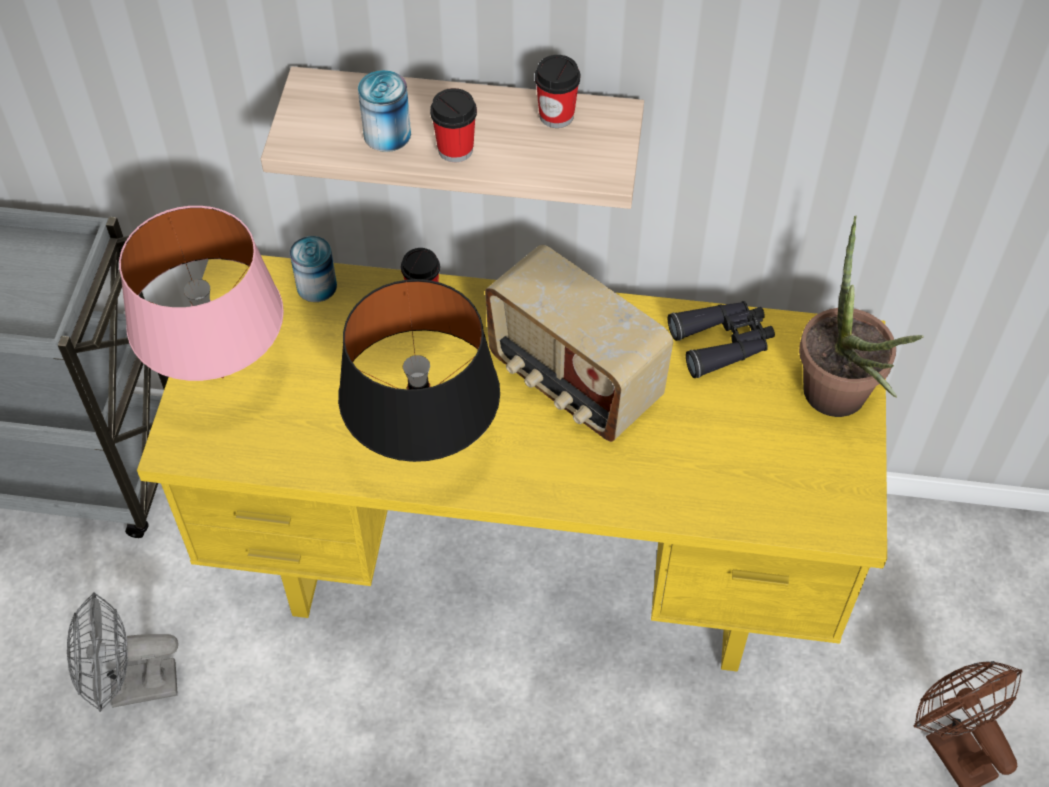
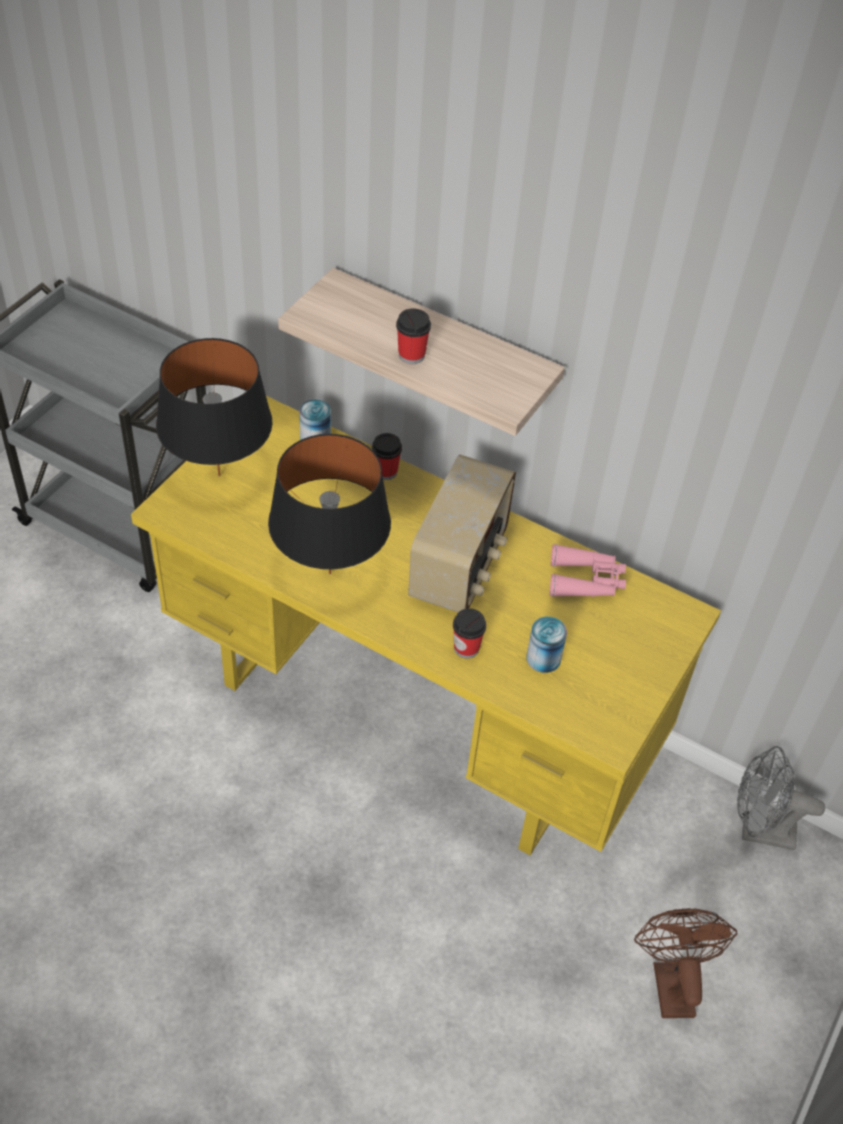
camera: 20 degrees right, 5 degrees down
(132, 688) = (92, 689): grey fan -> grey fan (758, 831)
(222, 377) = (219, 475): pink table lamp -> black table lamp
(387, 134) = (371, 330): can -> can (543, 658)
(556, 116) = (495, 357): cup -> cup (466, 648)
(573, 382) = (460, 567): radio -> radio turned 135 degrees counterclockwise
(722, 343) = (586, 580): black binoculars -> pink binoculars
(838, 404) = (650, 654): potted plant -> none

